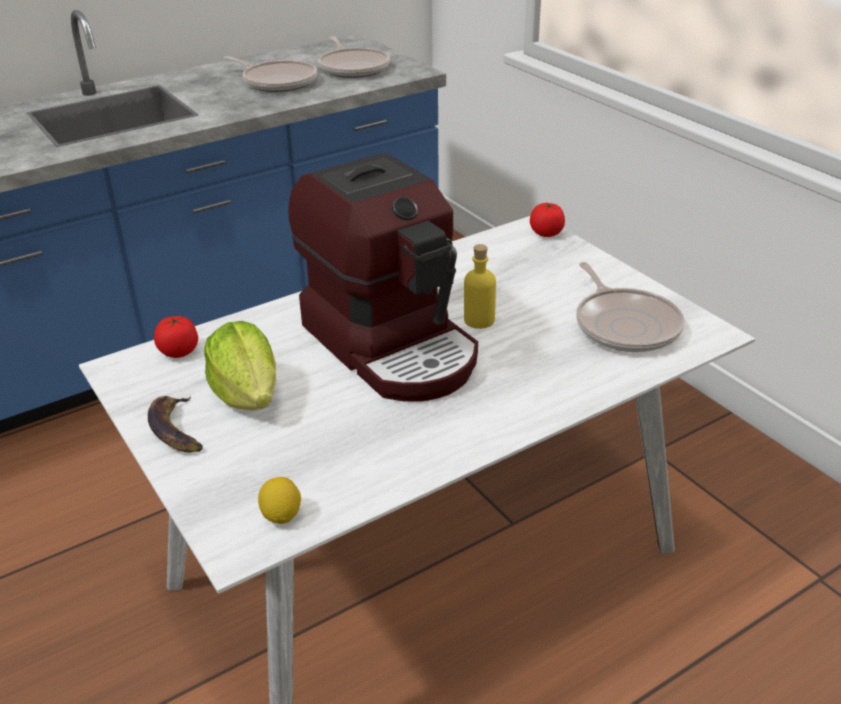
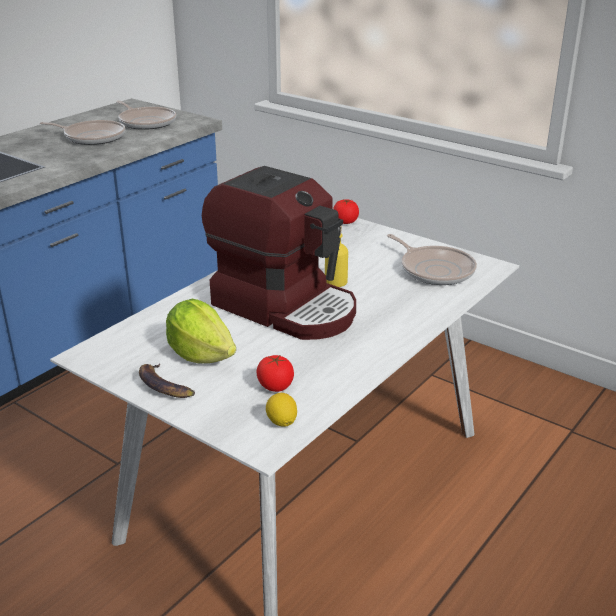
camera: 20 degrees left, 5 degrees down
(179, 351) = (126, 336): tomato -> tomato (275, 386)

